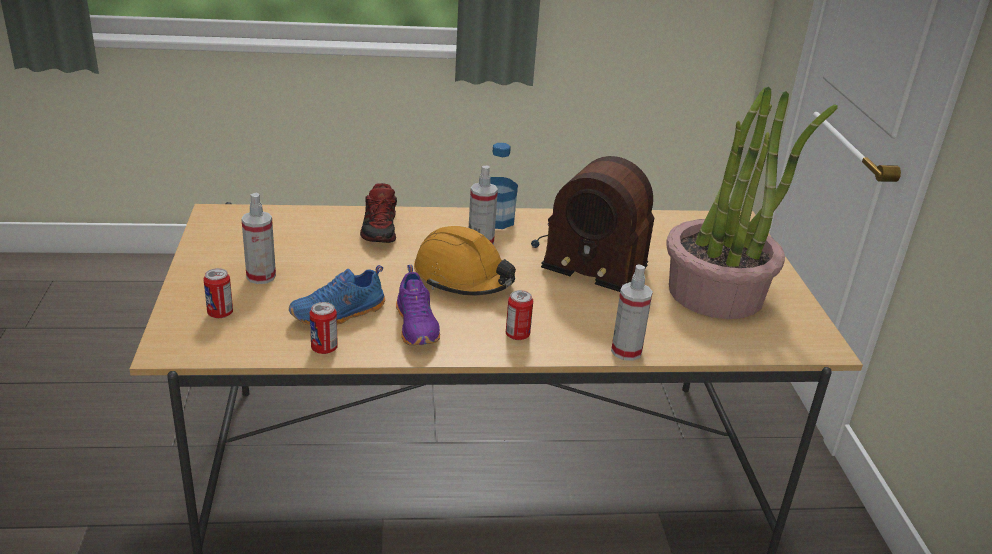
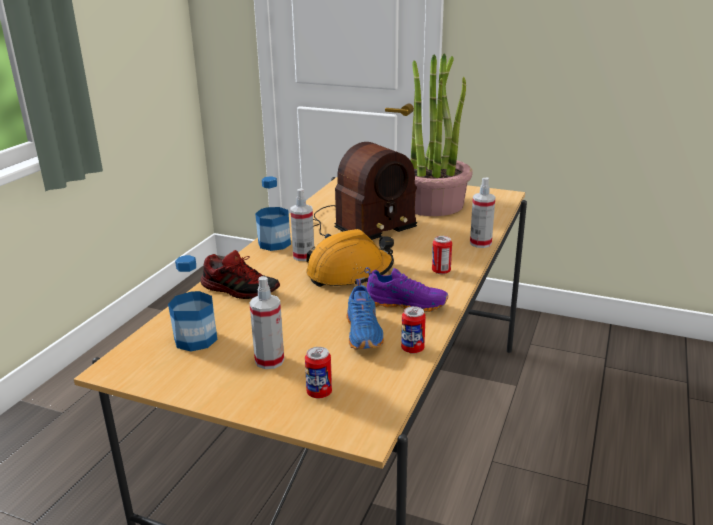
camera: 60 degrees left, 5 degrees down
(278, 233) = (195, 339): none -> bottle

